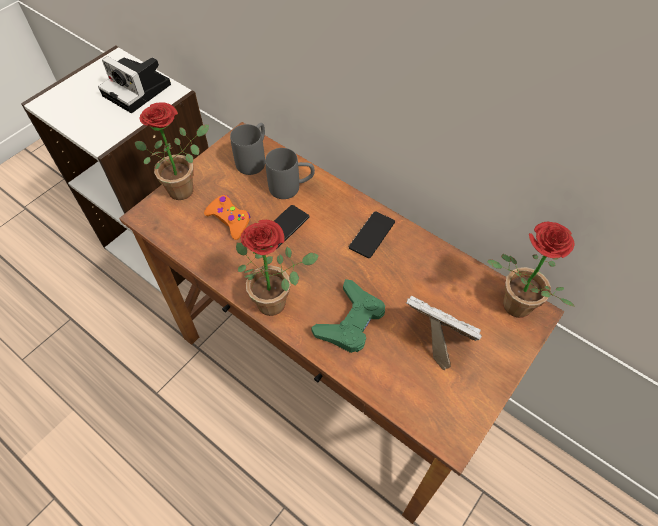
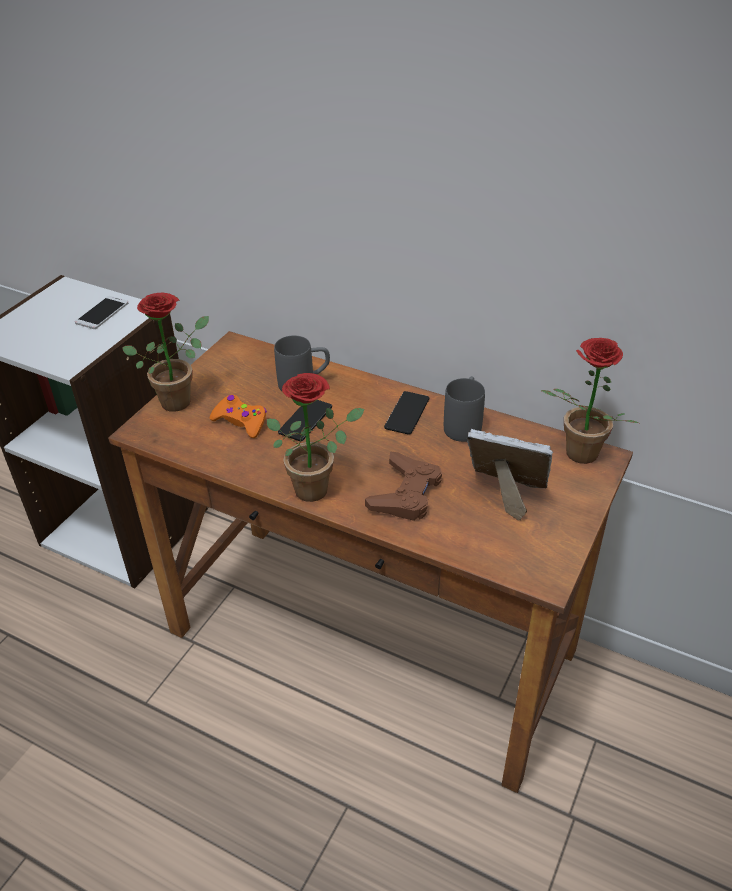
camera: 10 degrees left, 15 degrees down
(139, 90) = (102, 313): camera -> phone
(254, 159) = (254, 363): grey mug -> grey mug (464, 424)
(351, 321) = (405, 493): green game controller -> brown game controller

